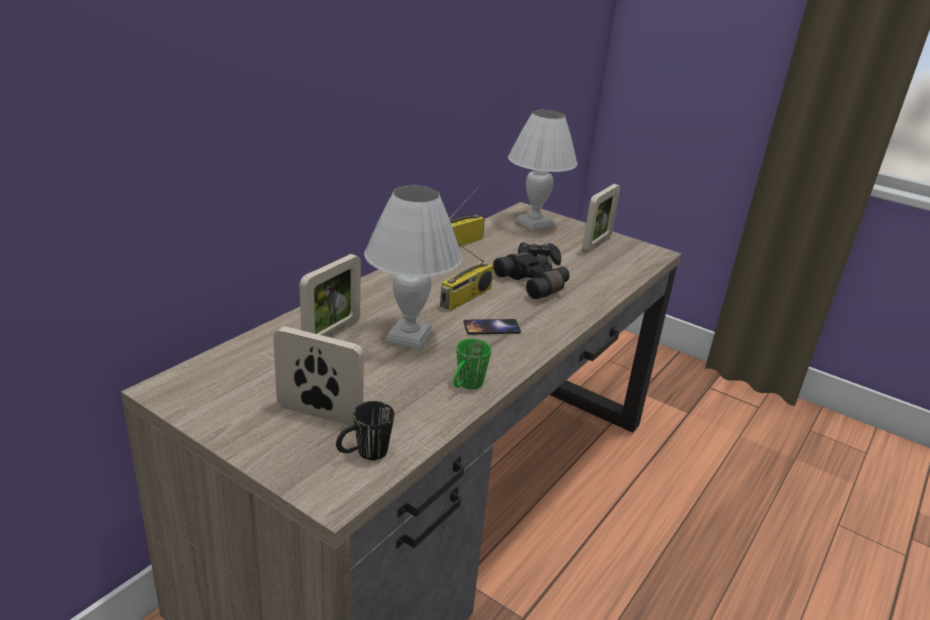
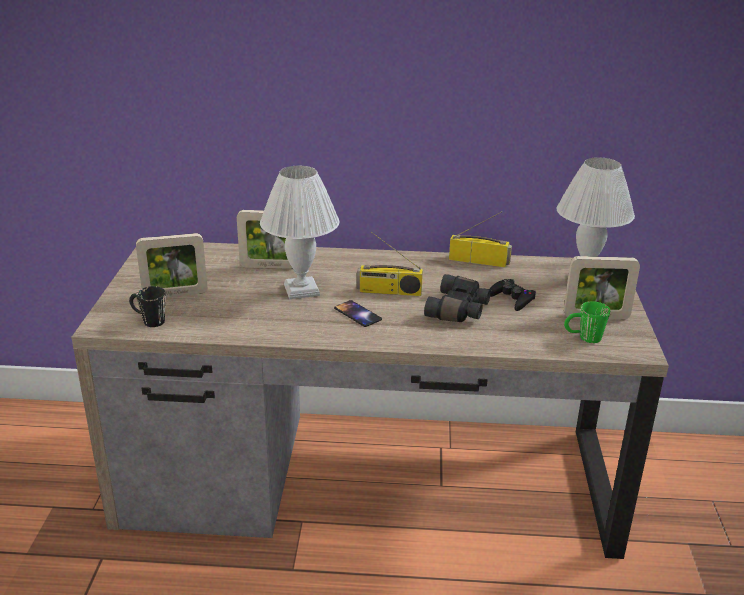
camera: 60 degrees right, 0 degrees up
(319, 414) = (175, 294): picture frame -> picture frame turned 90 degrees clockwise
(466, 386) = (262, 329): green mug -> green mug (583, 338)

